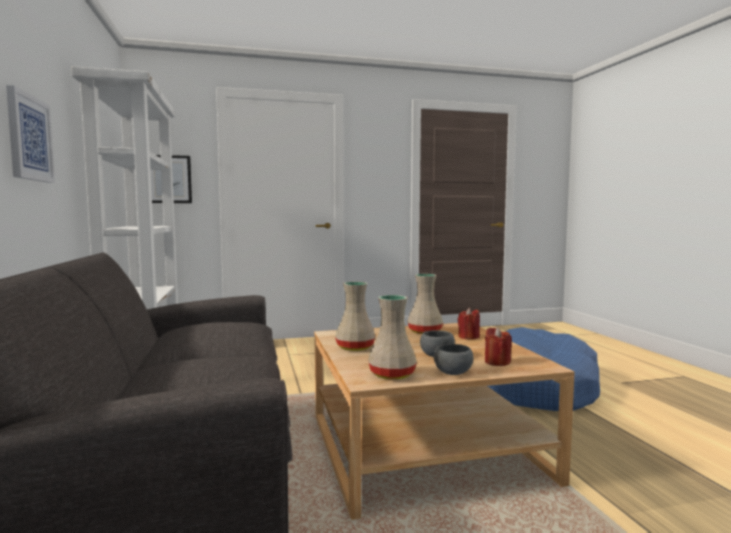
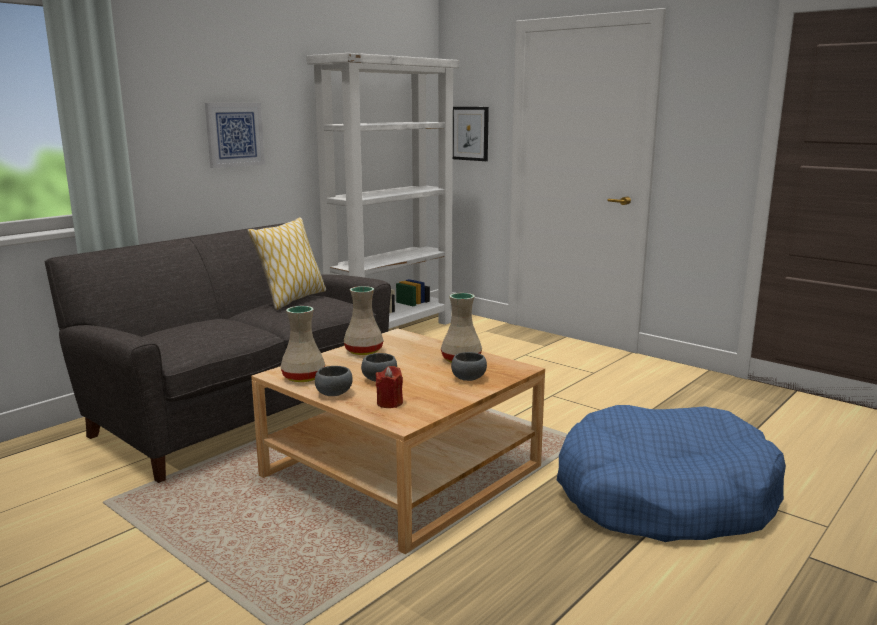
camera: 55 degrees right, 10 degrees up
(194, 329) = (292, 299): none -> pillow
(468, 337) = (469, 378): red candle -> grey bowl

